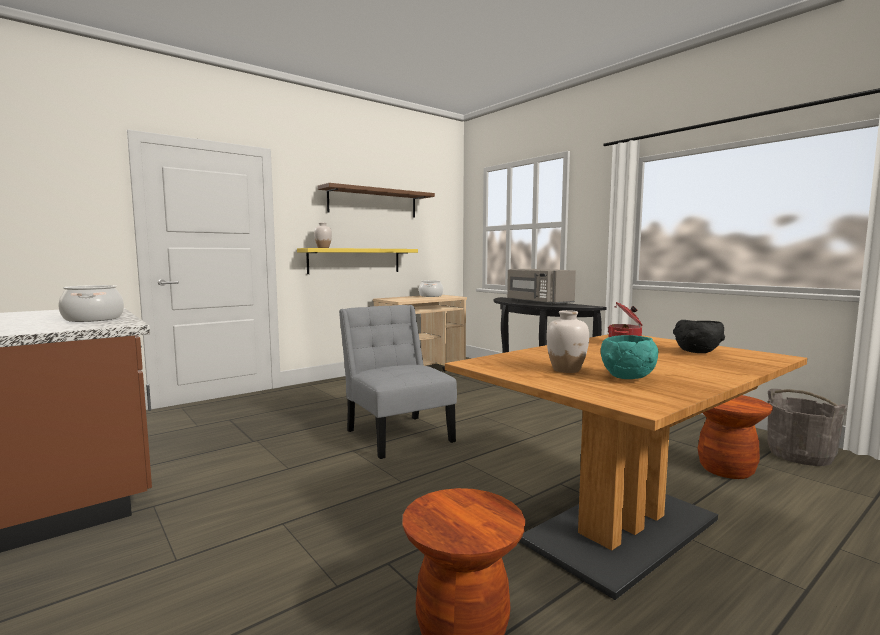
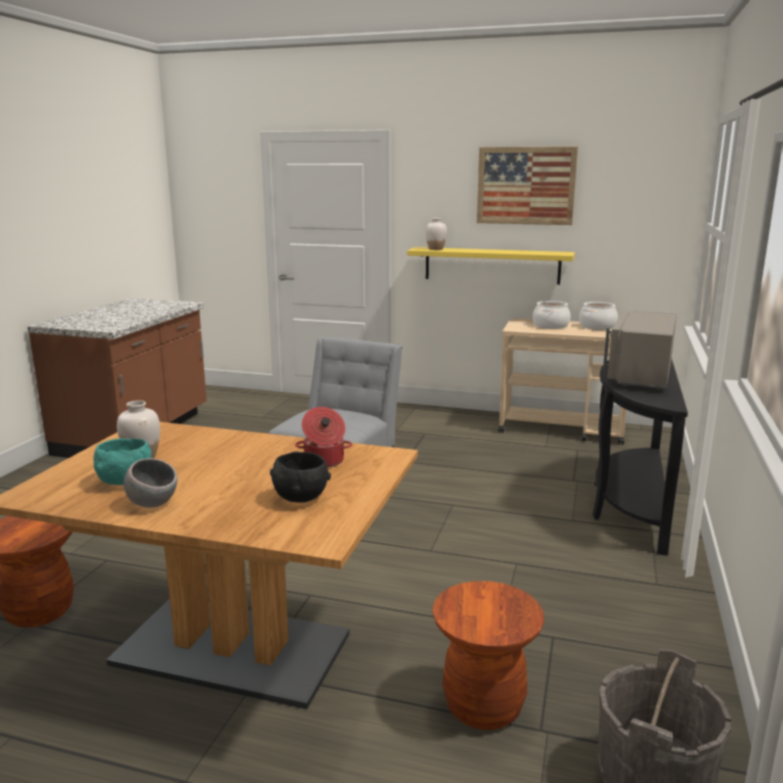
camera: 55 degrees right, 10 degrees up
(93, 319) = (126, 318): cooking pot -> cooking pot (550, 326)
(373, 203) = (526, 185): brown shelf -> picture
(690, 376) = (153, 504): none -> grey bowl

